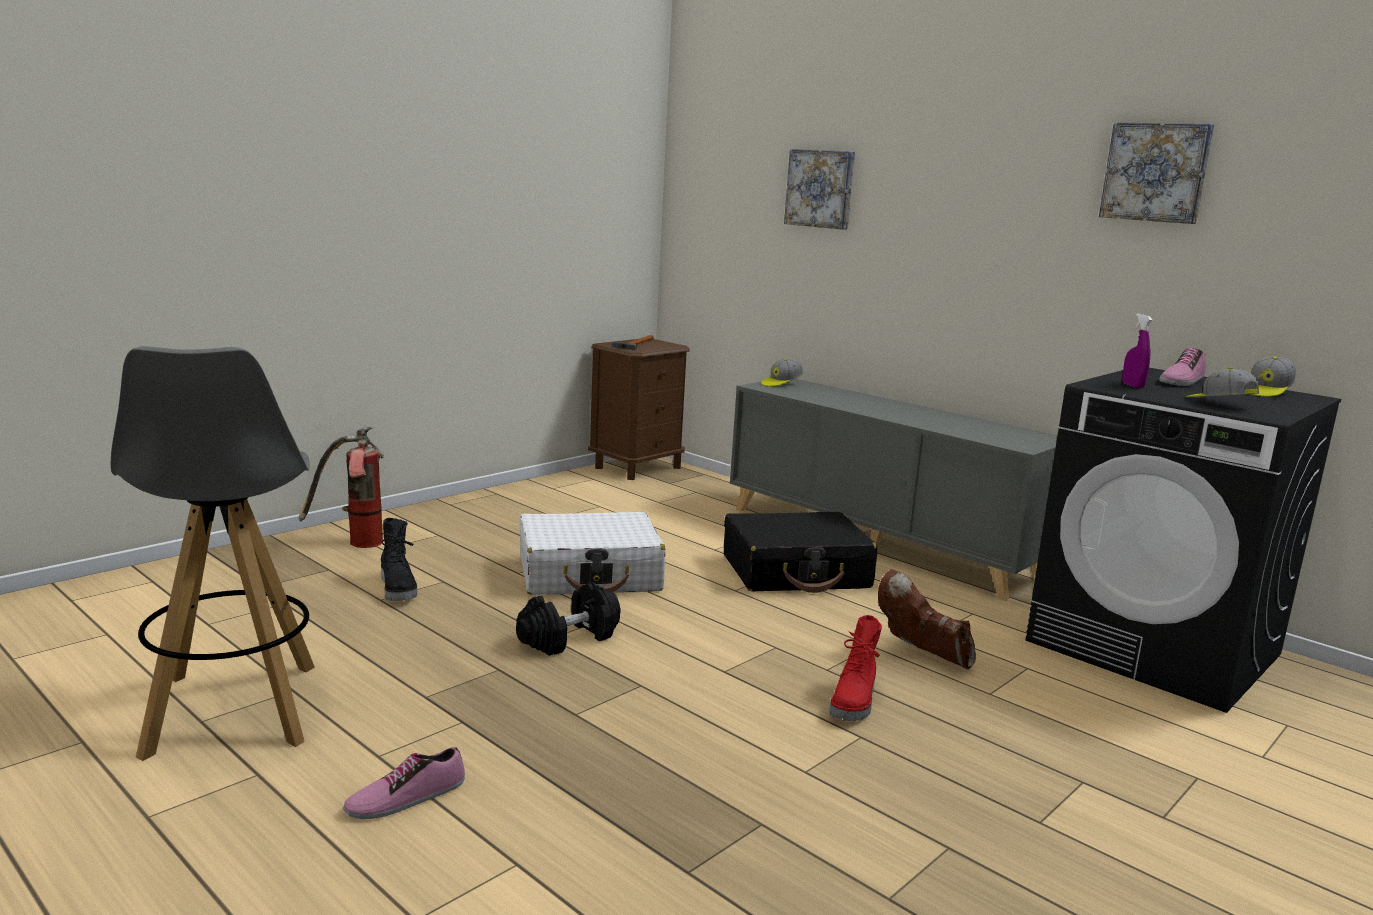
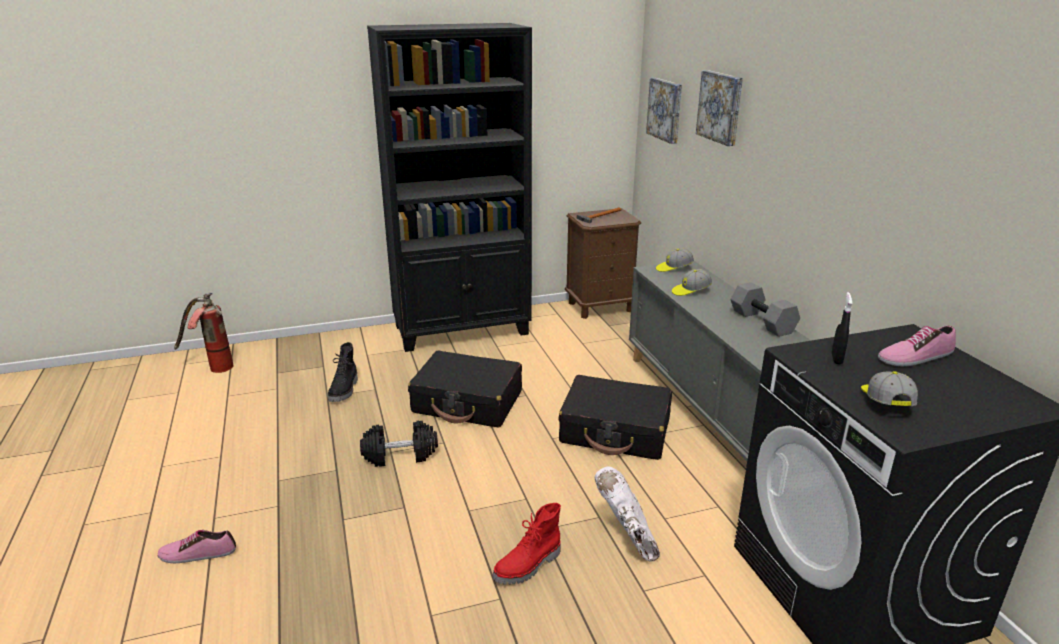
camera: 30 degrees right, 10 degrees up
(232, 710) = (181, 463): grey stool -> none
(353, 544) = (355, 348): fire extinguisher -> fire extinguisher (212, 368)
(489, 508) = (463, 330): none -> black bookcase
(590, 575) = (468, 402): white suitcase -> black suitcase
(921, 656) = (627, 537): brown boot -> white boot
(933, 414) = (761, 322): none -> grey dumbbell
(1132, 386) = (836, 359): purple spray bottle -> black spray bottle
(1156, 172) = (950, 135): picture -> picture (666, 110)
(1267, 392) = (991, 389): cap -> cap (690, 291)

